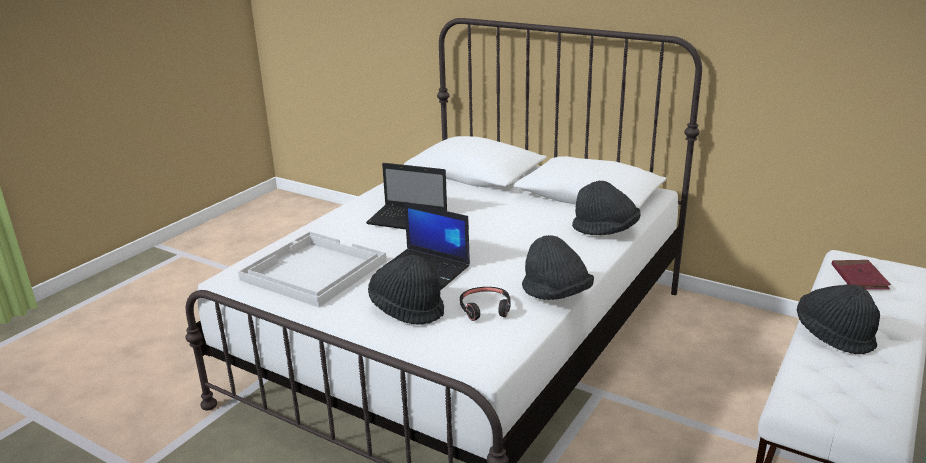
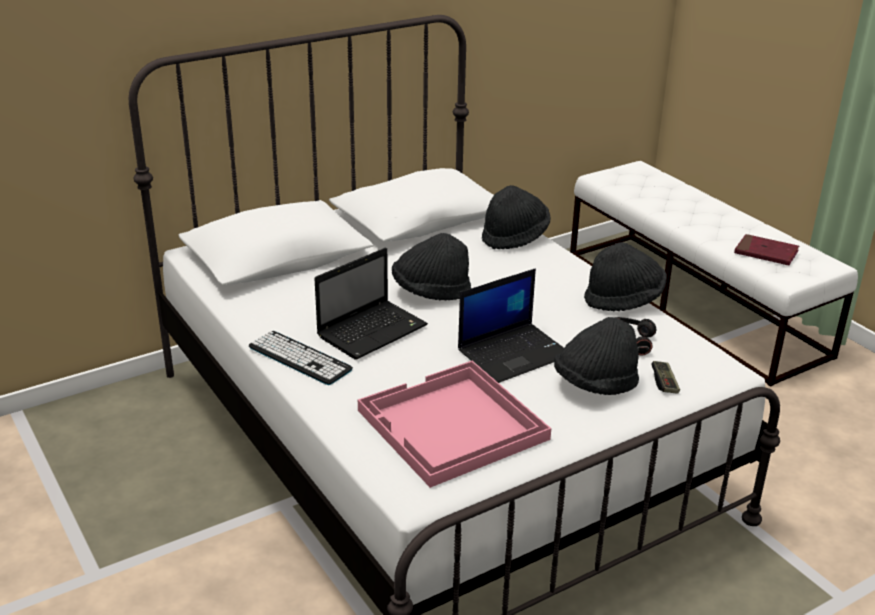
camera: 65 degrees left, 5 degrees up
(312, 271) = (452, 426): white tray -> pink tray
(356, 210) = (300, 358): none -> keyboard
(435, 338) = (664, 383): none -> game controller
(833, 335) = (709, 230): black hat -> black hat (431, 292)
(859, 277) = (635, 186): red book -> red book (766, 253)

